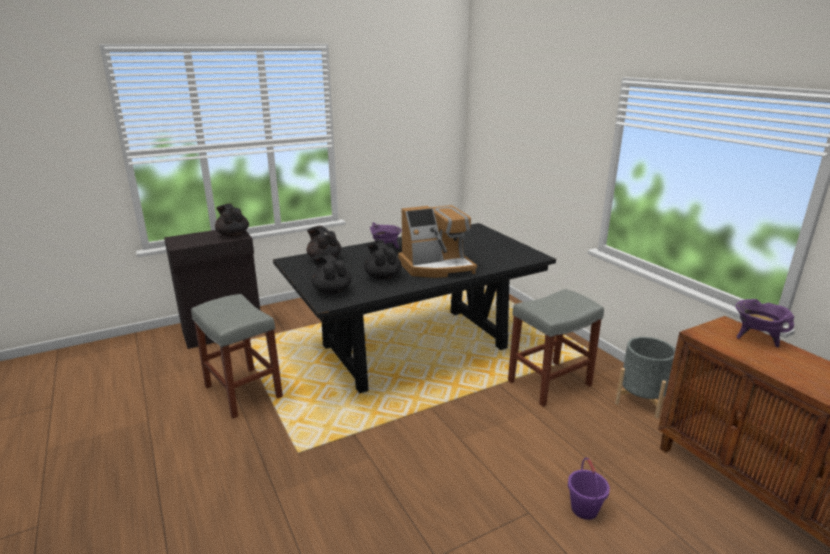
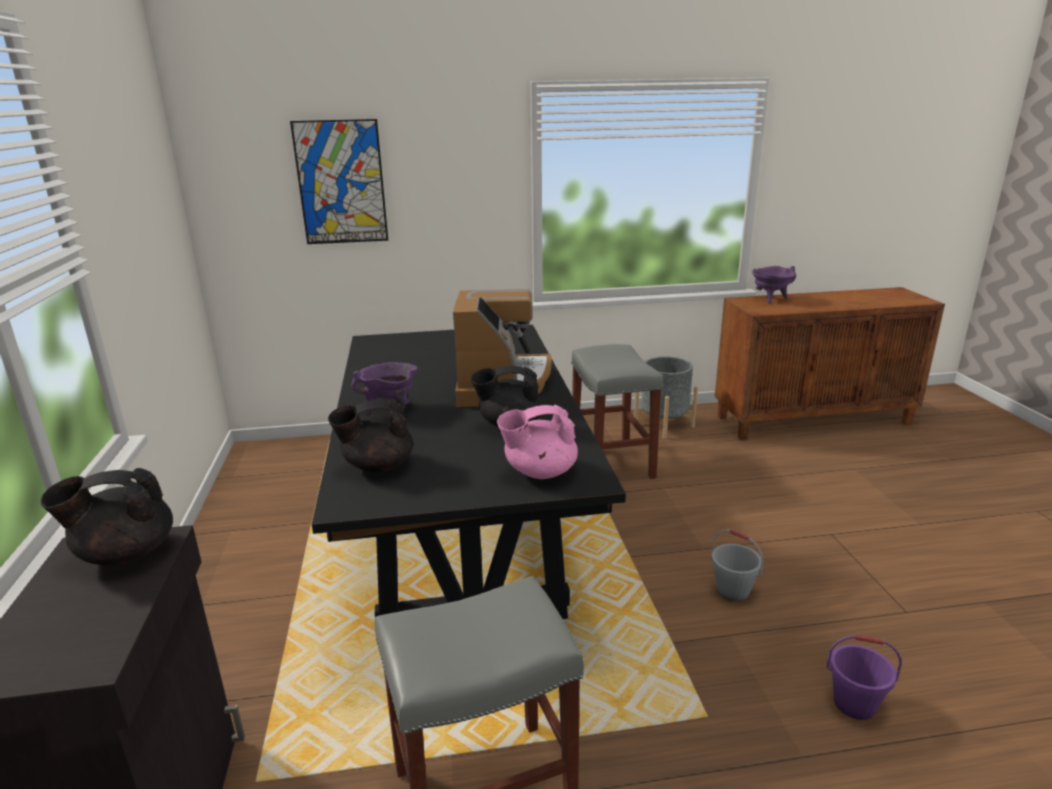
camera: 70 degrees left, 0 degrees up
(331, 291) = (539, 472): black teapot -> pink teapot
(416, 457) = (733, 591): none -> grey bucket
(517, 132) = (341, 183): none -> picture
(584, 509) = (824, 501): purple bucket -> purple bucket (854, 703)

